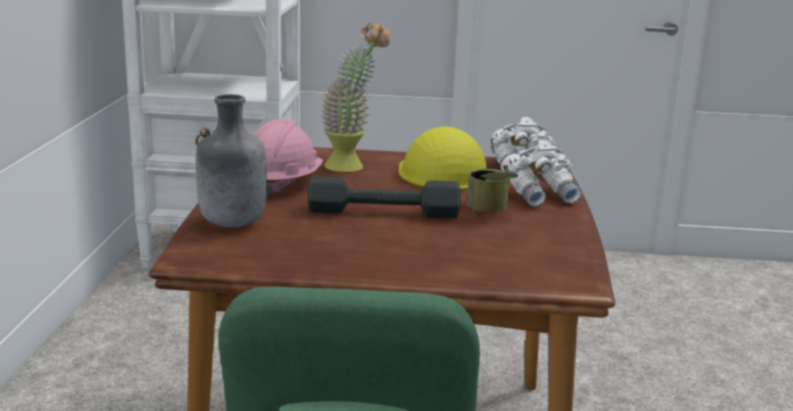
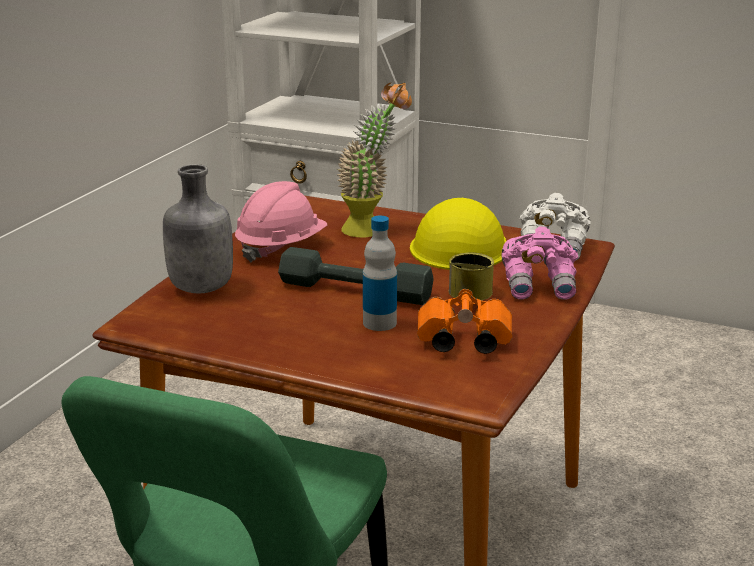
camera: 20 degrees right, 5 degrees up
(431, 235) = (379, 323): none -> bottle
(518, 243) = (461, 342): none -> orange binoculars
(540, 196) = (539, 286): white binoculars -> pink binoculars

